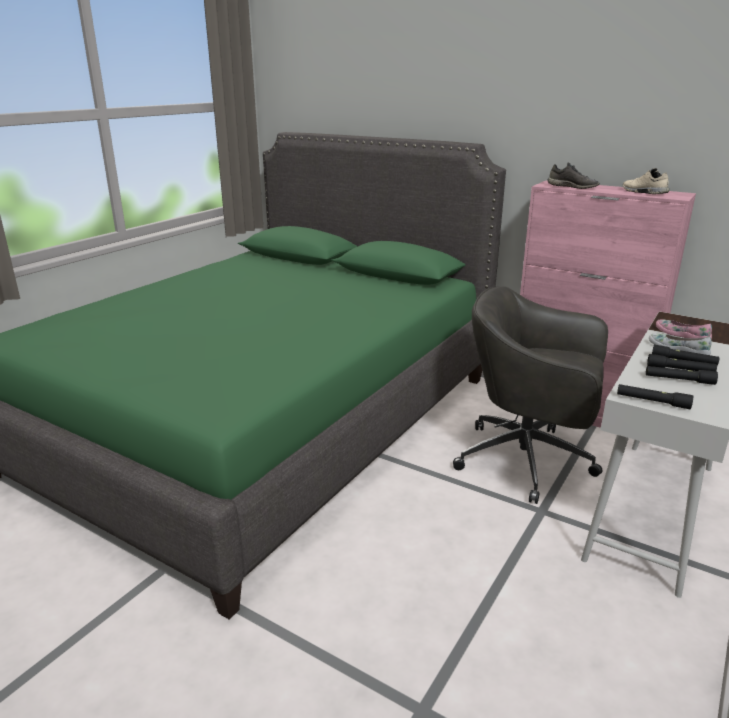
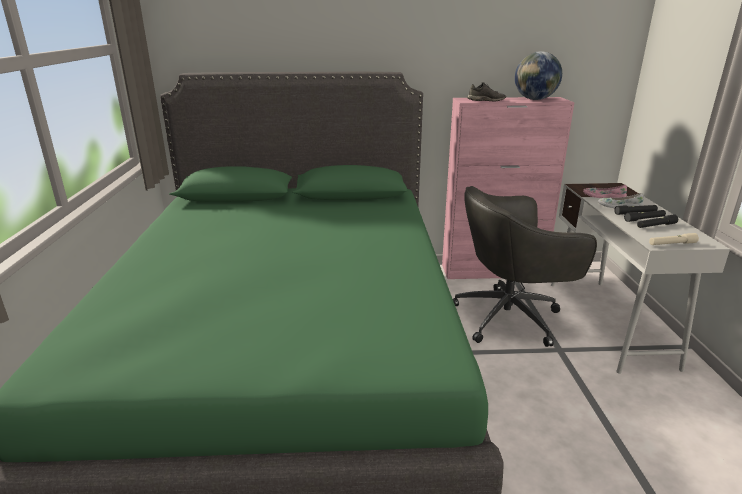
camera: 35 degrees left, 0 degrees up
(643, 192) = (535, 99): beige shoe -> globe
(652, 401) = (672, 244): black flashlight -> beige flashlight

